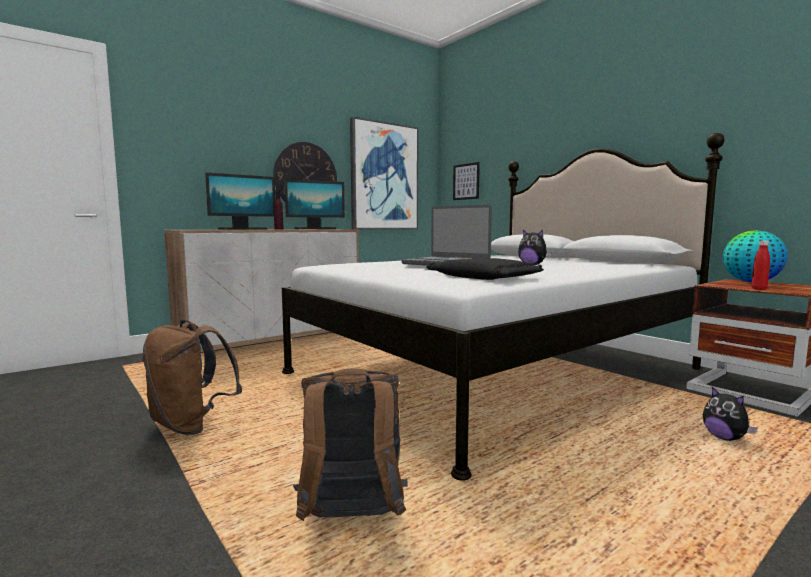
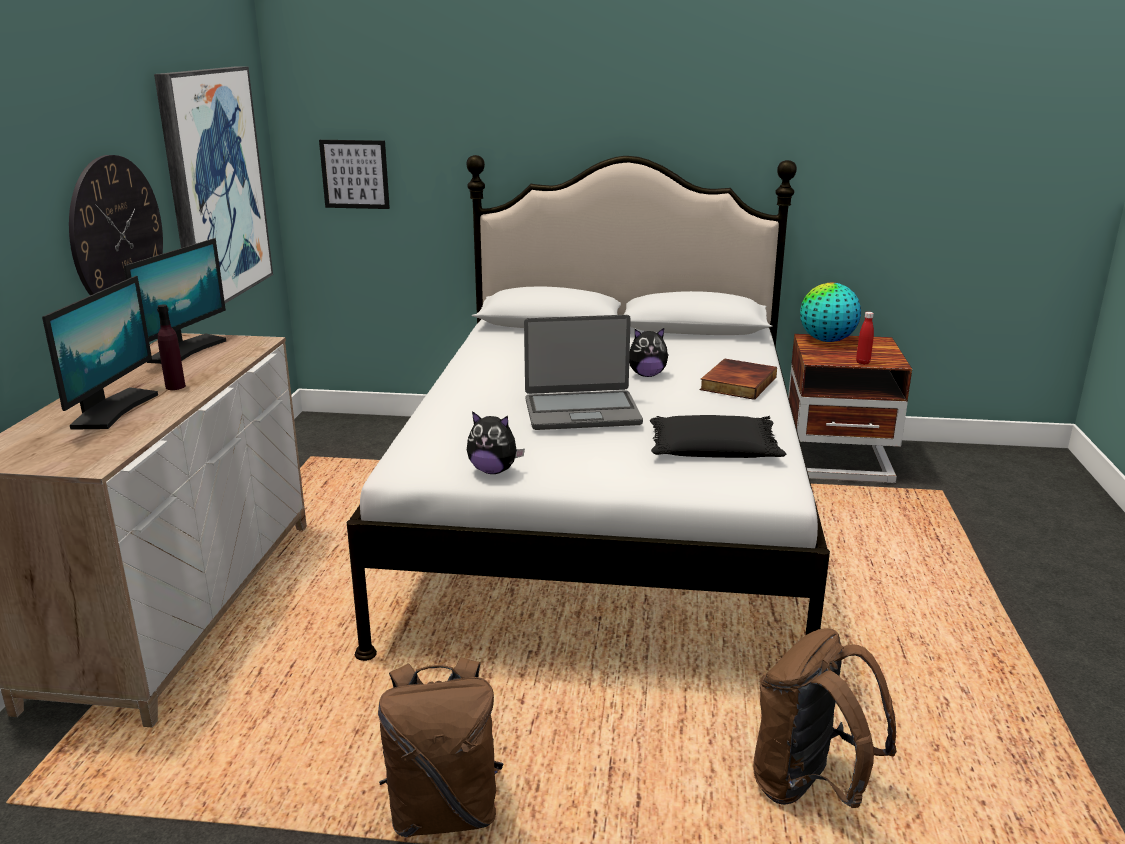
camera: 45 degrees left, 15 degrees up
(583, 269) = (737, 383): none -> book
(725, 438) = (888, 535): plush toy -> plush toy (493, 471)

